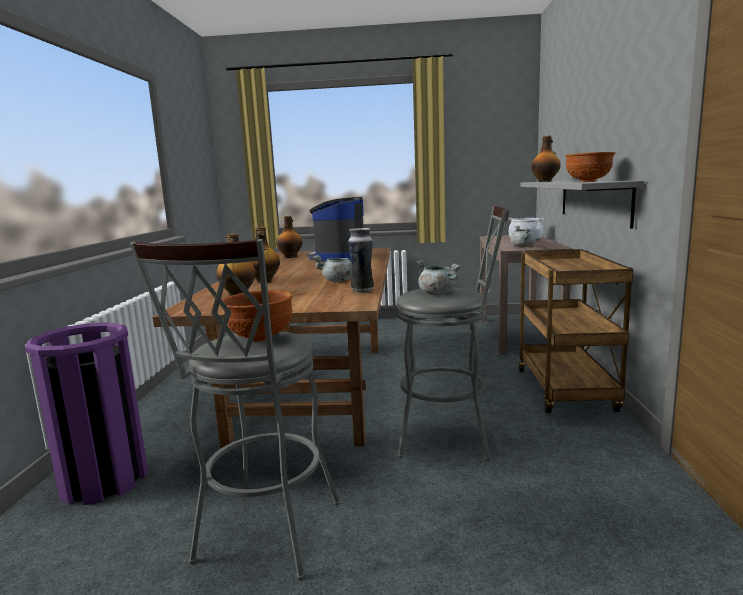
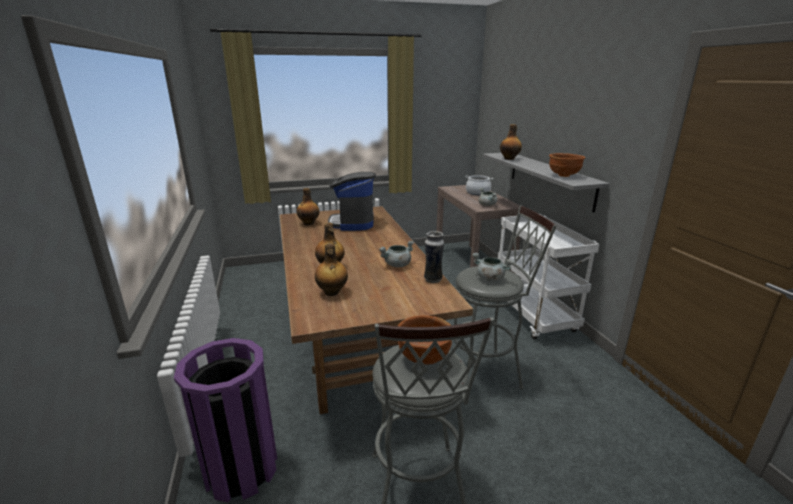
camera: 20 degrees left, 10 degrees up
(567, 391) = (534, 317): brown cart -> white cart

